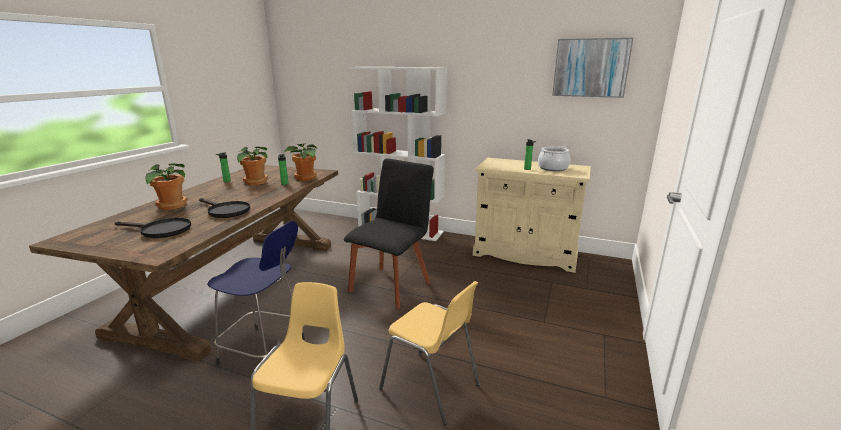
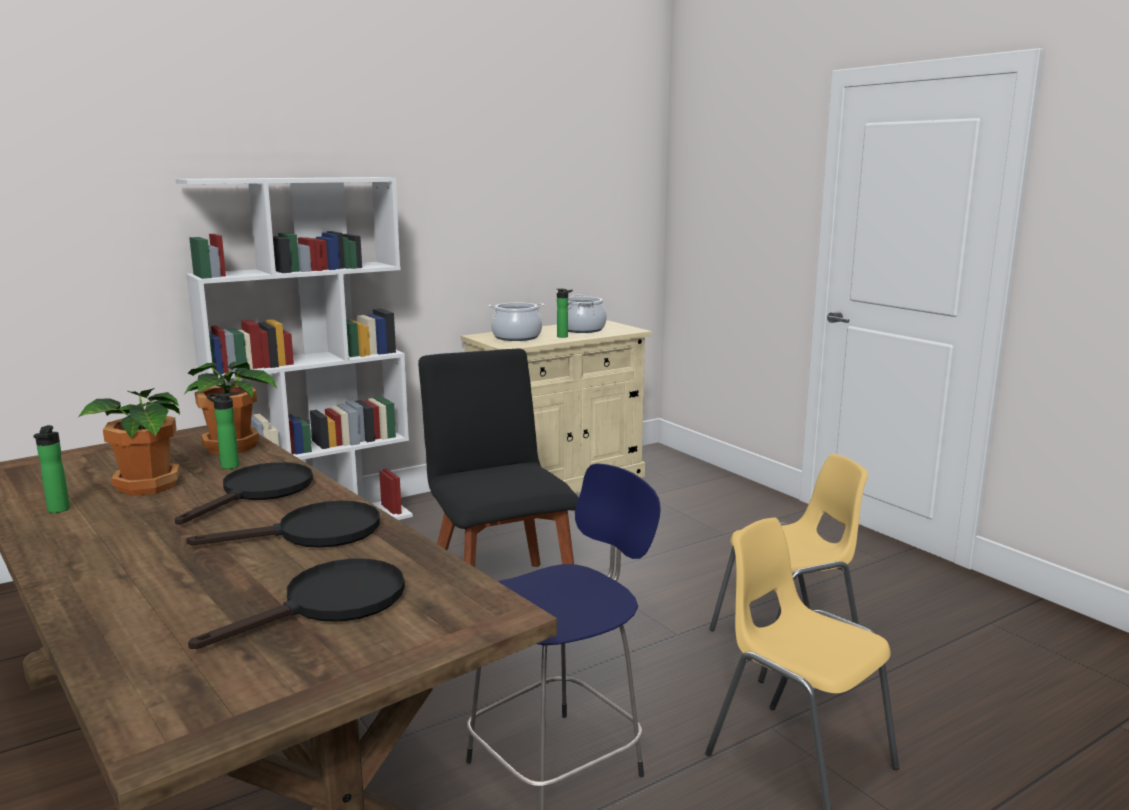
camera: 55 degrees left, 5 degrees down
(171, 206) = (143, 583): potted plant -> none
(261, 194) = (259, 492): none -> black frying pan
(505, 164) = (516, 337): none -> cooking pot
(590, 68) = (586, 175): picture -> none

